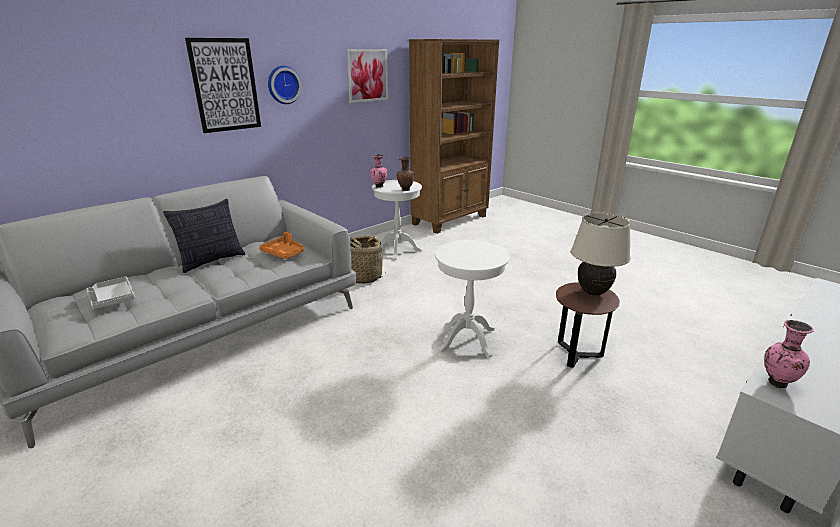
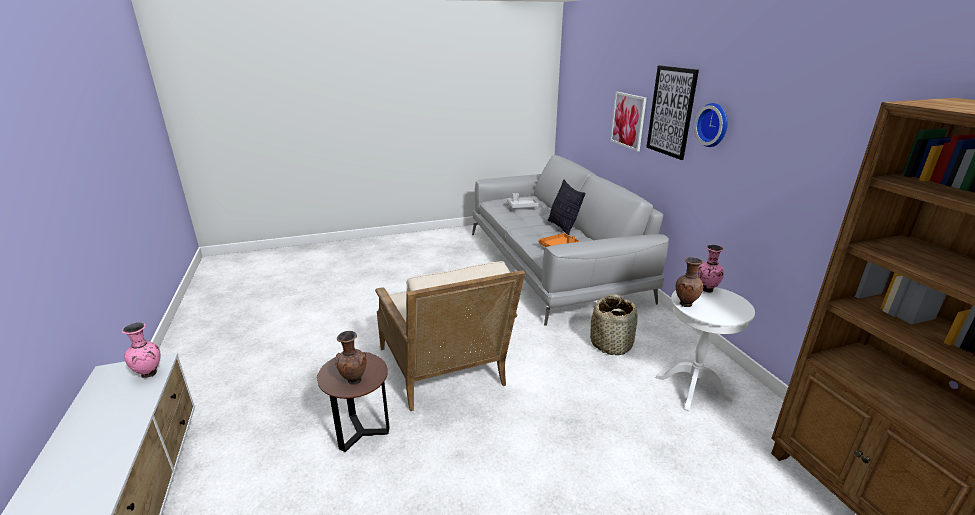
camera: 115 degrees right, 0 degrees up
(367, 75) = (828, 145): picture -> picture (628, 120)
(467, 340) = (446, 372): white side table -> beige armchair
(593, 292) = (353, 381): beige table lamp -> brown vase

